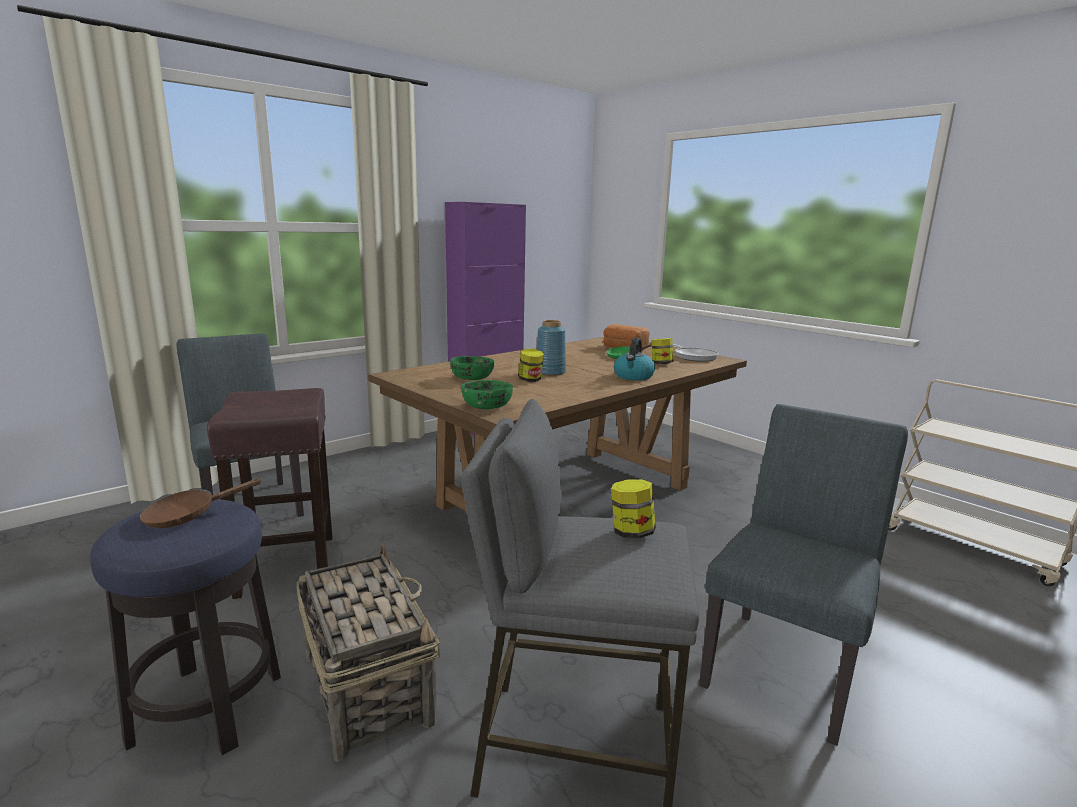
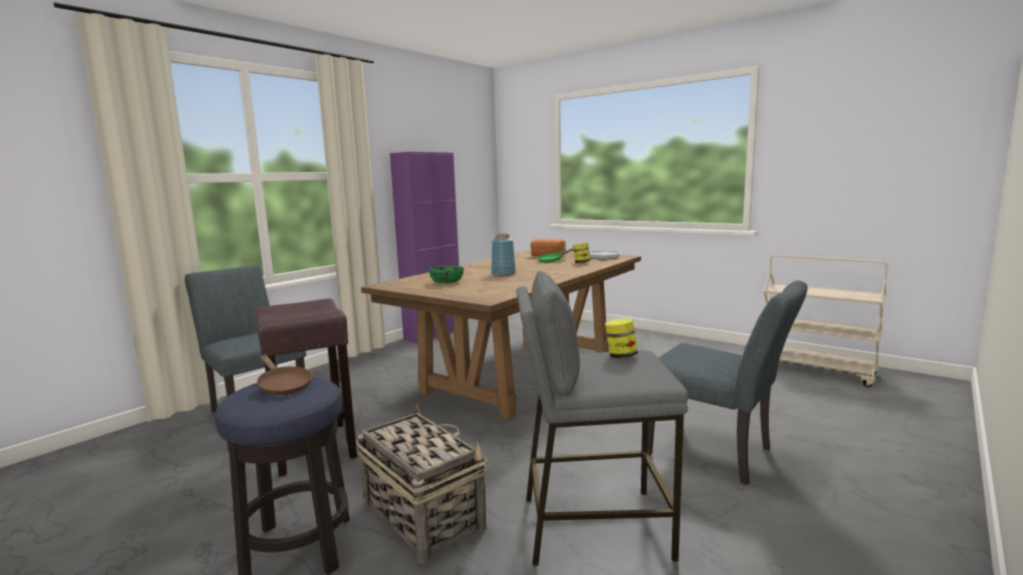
camera: 10 degrees left, 5 degrees down
(188, 515) = (283, 386): brown frying pan -> brown frying pan turned 90 degrees counterclockwise
(487, 406) = (473, 297): green bowl -> none
(530, 380) = (492, 279): jar -> none
(633, 376) = (567, 271): kettle -> none
(786, 663) = (718, 454): grey chair -> grey chair turned 105 degrees clockwise

